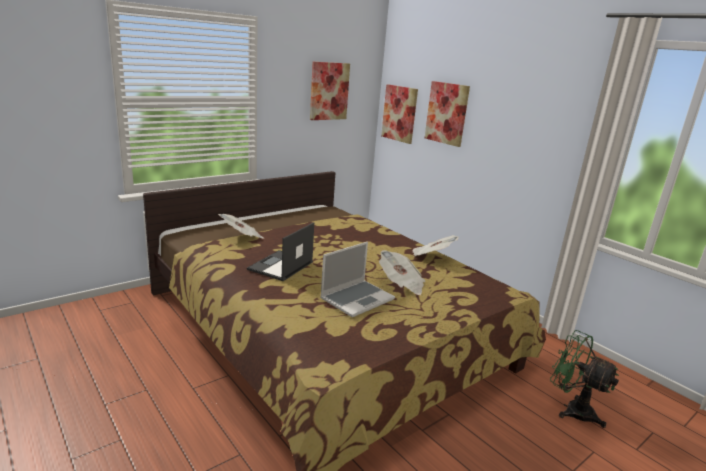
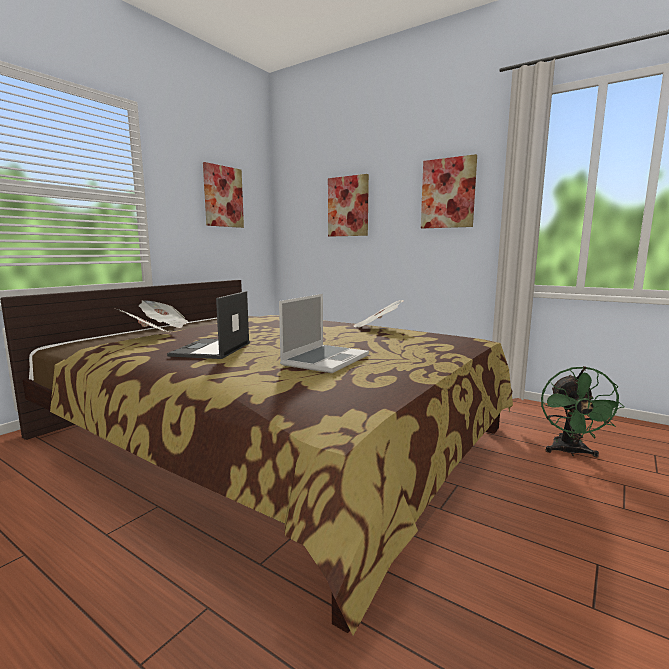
camera: 15 degrees left, 10 degrees down
(399, 113) = (297, 219): picture -> picture (448, 193)
(401, 284) = (365, 345): newspaper -> newspaper (165, 325)
(572, 409) = (570, 452): green fan -> green fan turned 105 degrees counterclockwise

